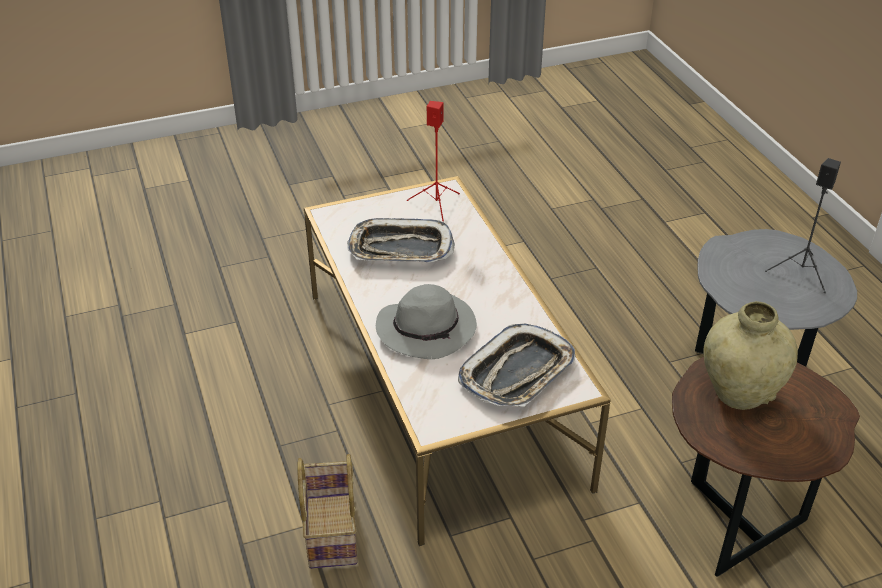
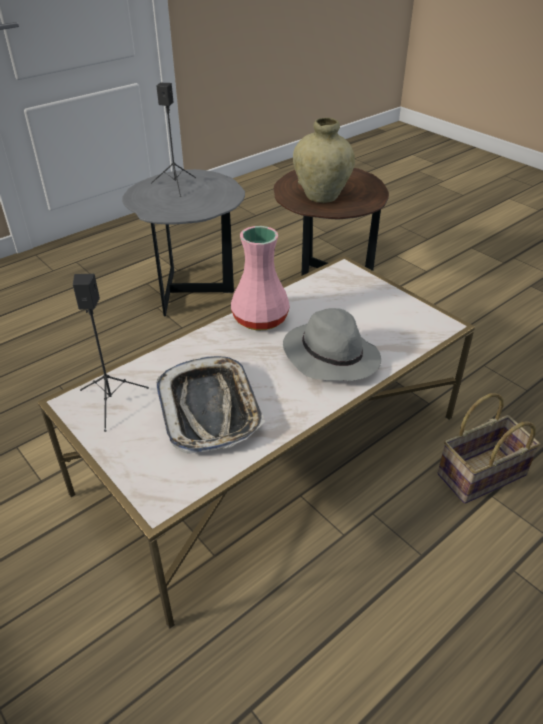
camera: 110 degrees left, 0 degrees up
(437, 205) = (110, 402): red speaker -> black speaker
(505, 300) = (260, 320): none -> pink vase
(517, 373) = (349, 297): tray -> none

